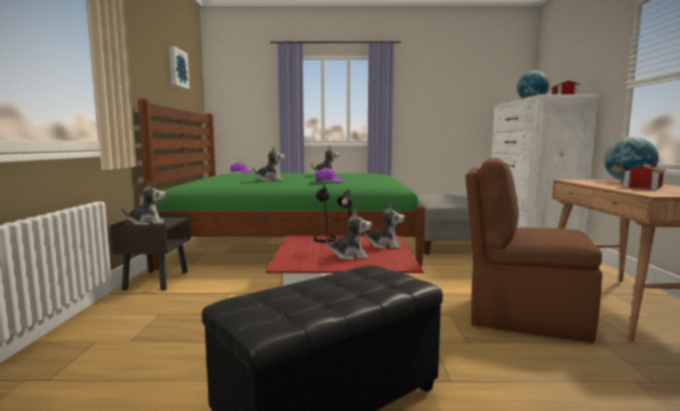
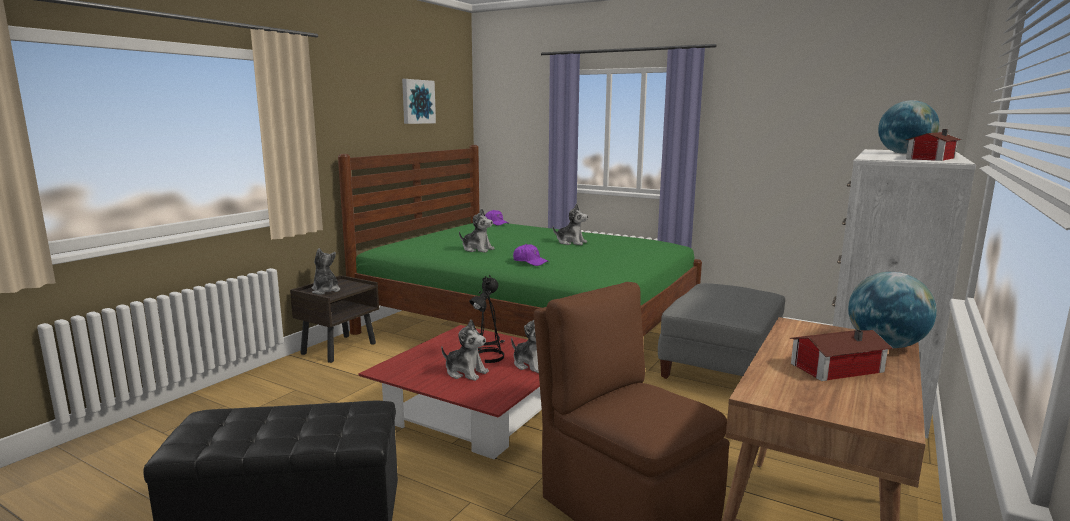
camera: 30 degrees right, 5 degrees up
(147, 223) = (325, 291): plush toy -> plush toy turned 135 degrees counterclockwise

